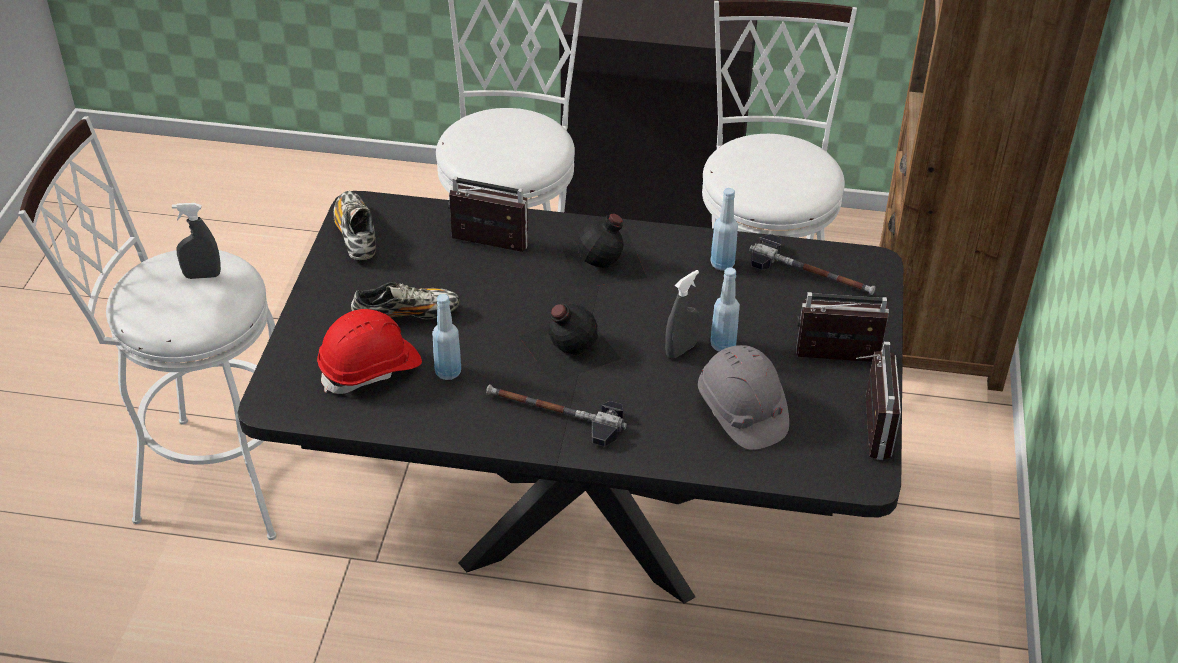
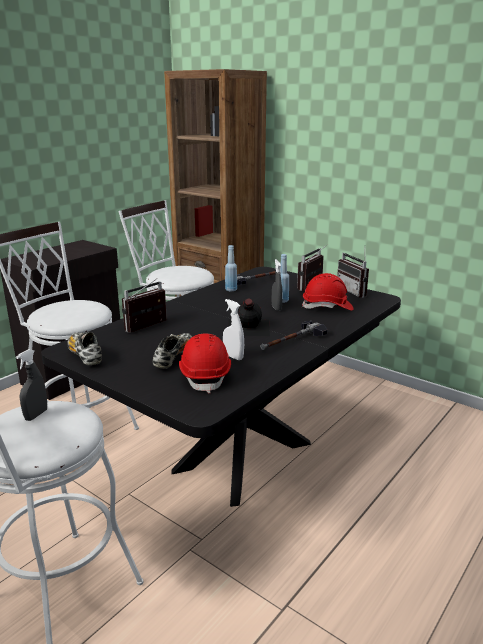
camera: 60 degrees left, 20 degrees down
(356, 235) = (85, 355): shoe -> shoe turned 45 degrees clockwise
(448, 372) = (233, 357): blue bottle -> white spray bottle
(604, 261) = (197, 308): black bottle -> none
(741, 412) = (327, 307): grey hard hat -> red hard hat
(866, 426) = (355, 291): radio -> radio turned 150 degrees counterclockwise

